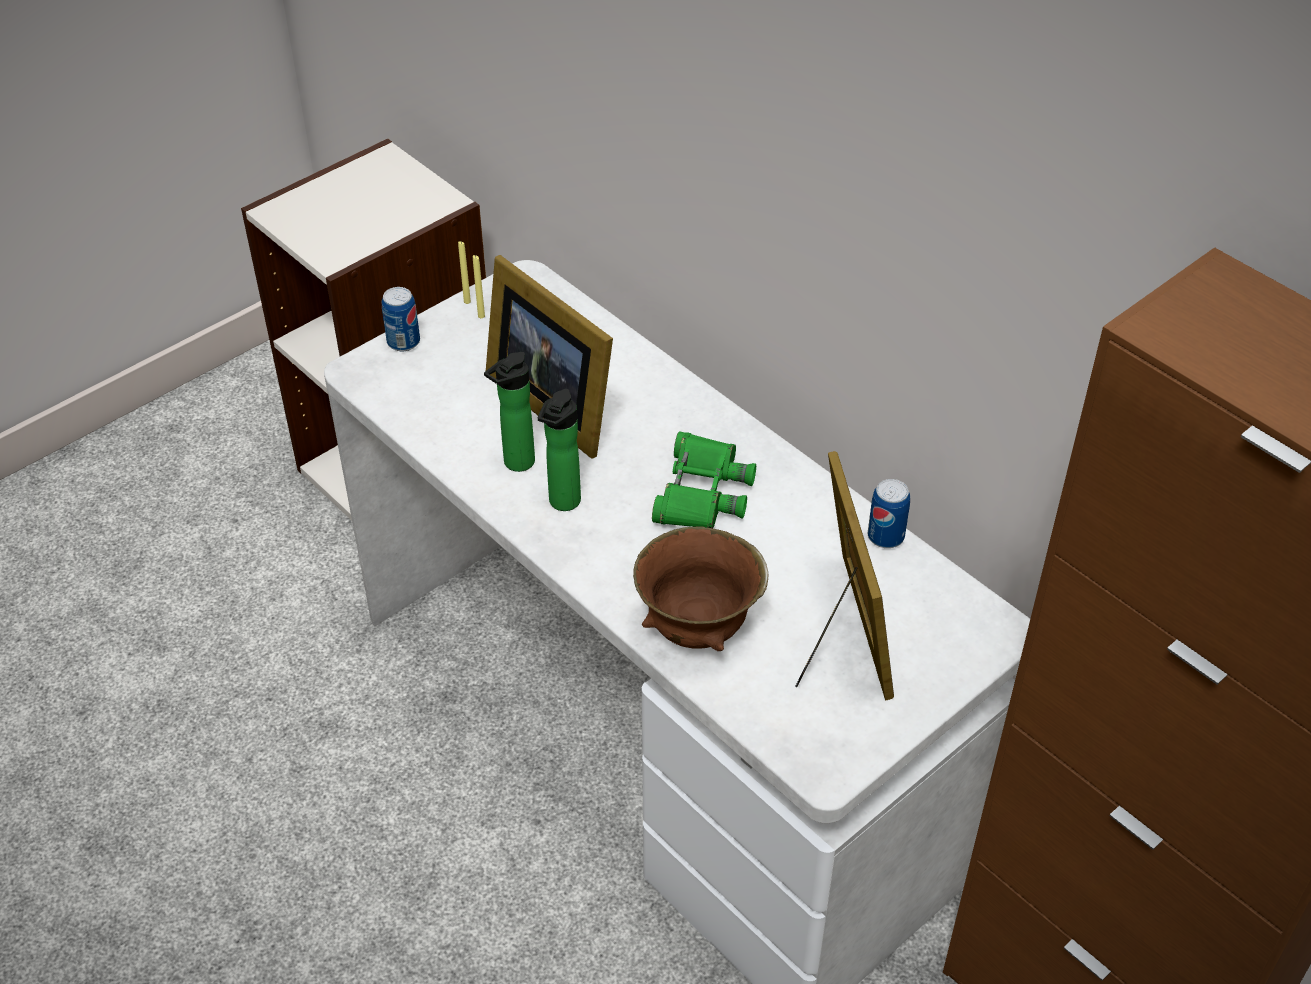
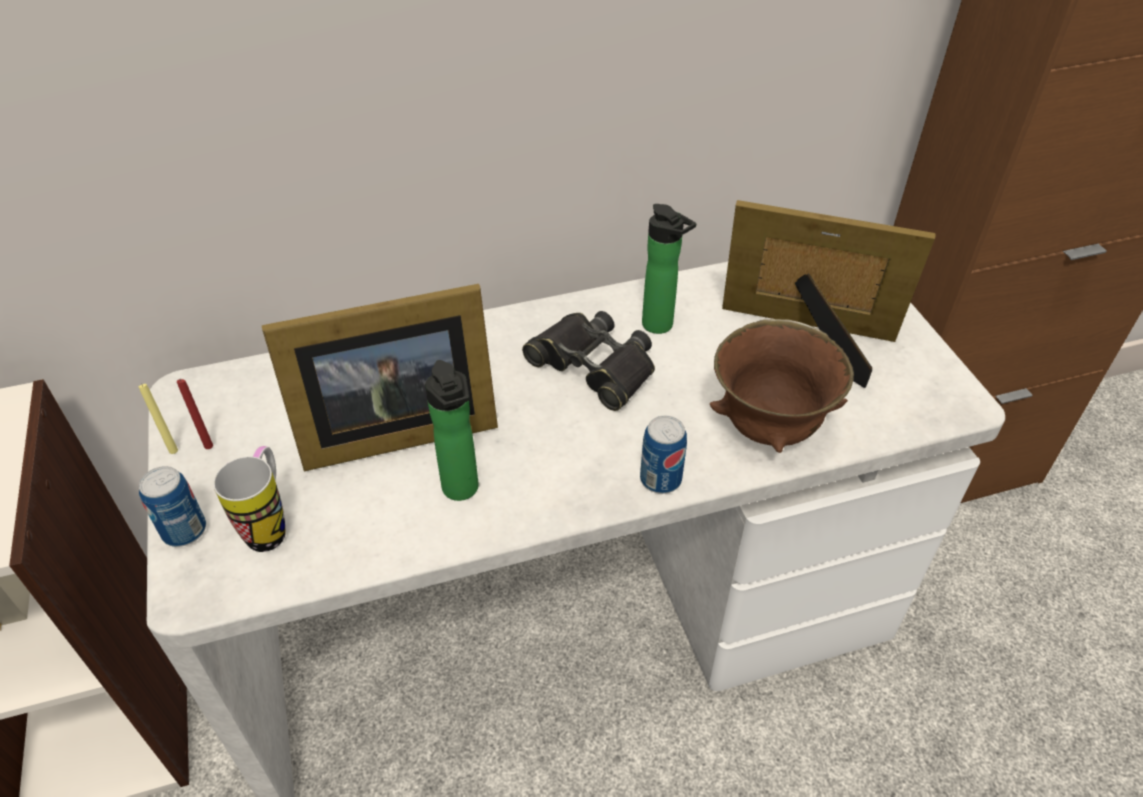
camera: 65 degrees left, 0 degrees up
(430, 380) = (271, 525): none -> mug
(481, 316) = (208, 446): yellow candle -> red candle
(562, 504) = (546, 472): bottle -> bottle (661, 326)
(702, 492) = (593, 366): green binoculars -> black binoculars
(885, 536) = (712, 278): can -> can (660, 479)

